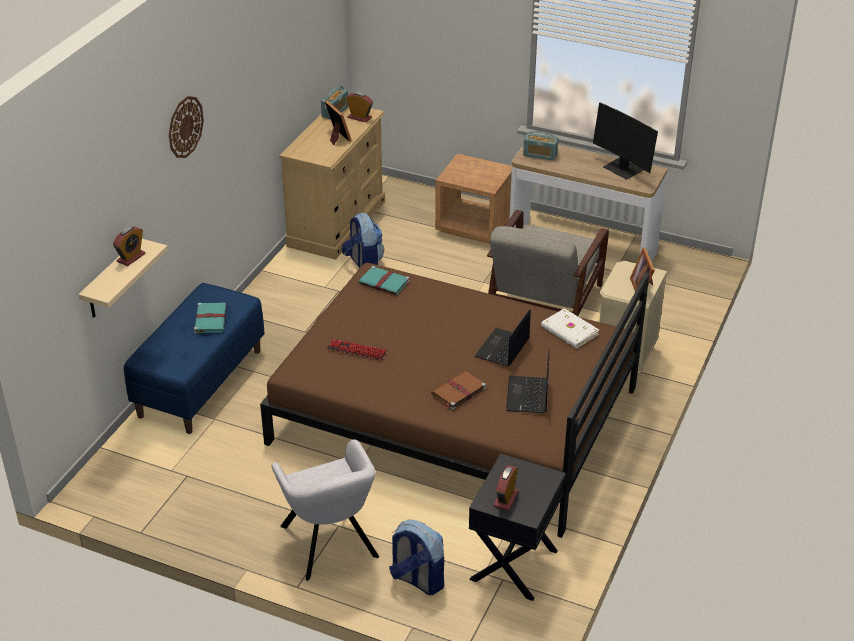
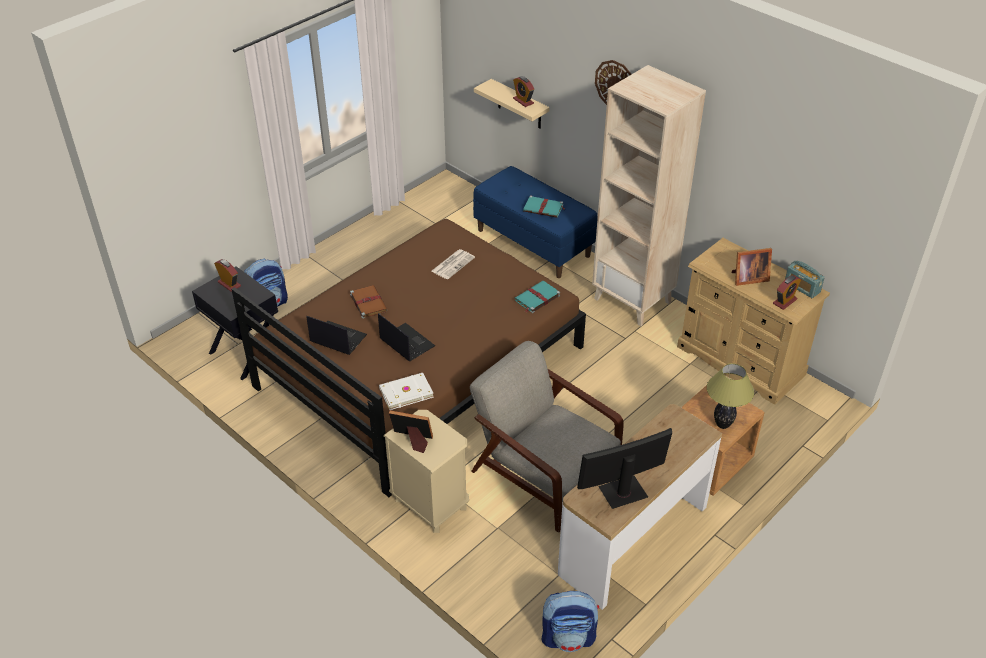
camera: 110 degrees right, 5 degrees up
(277, 295) = (633, 300): none -> beige bookcase
(330, 544) = (328, 273): grey armchair -> none
(357, 351) = (453, 264): keyboard -> newspaper
(364, 265) = (661, 363): backpack -> backpack (568, 637)
(485, 169) = (723, 424): none -> table lamp
(540, 155) = (679, 430): radio -> none

